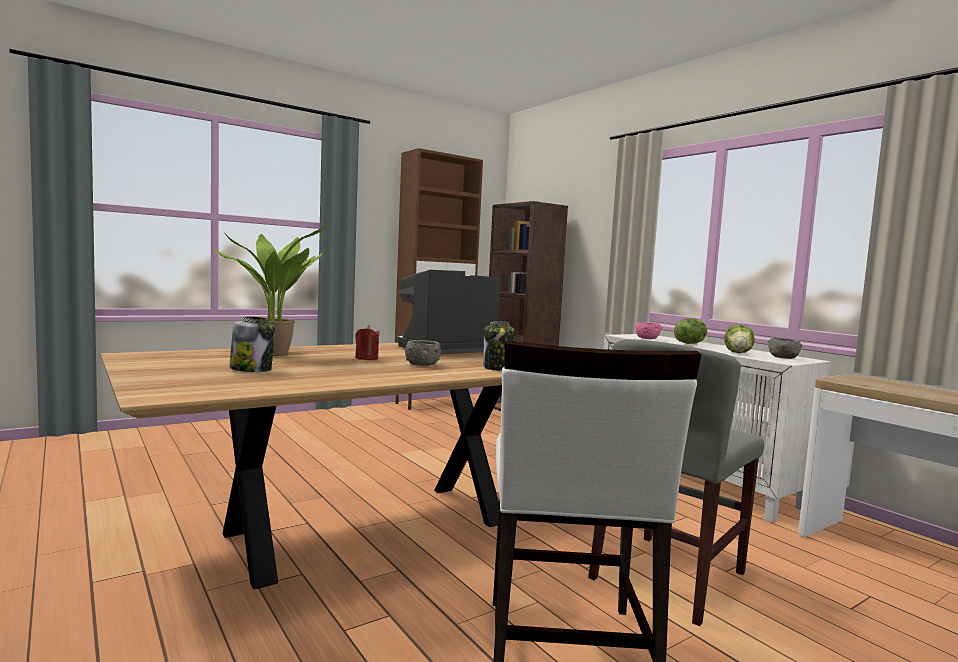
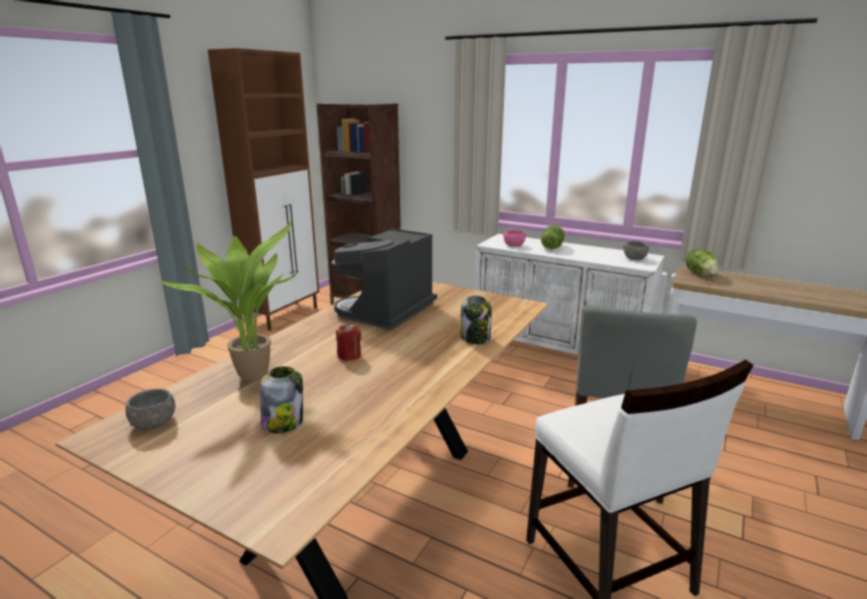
camera: 25 degrees left, 15 degrees up
(422, 364) = (411, 352): grey bowl -> grey bowl (154, 422)
(738, 353) = (602, 258): lettuce -> lettuce (700, 274)

